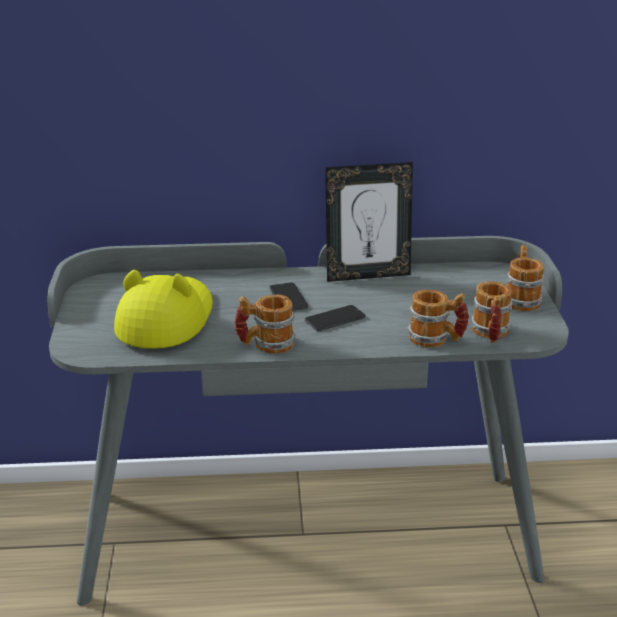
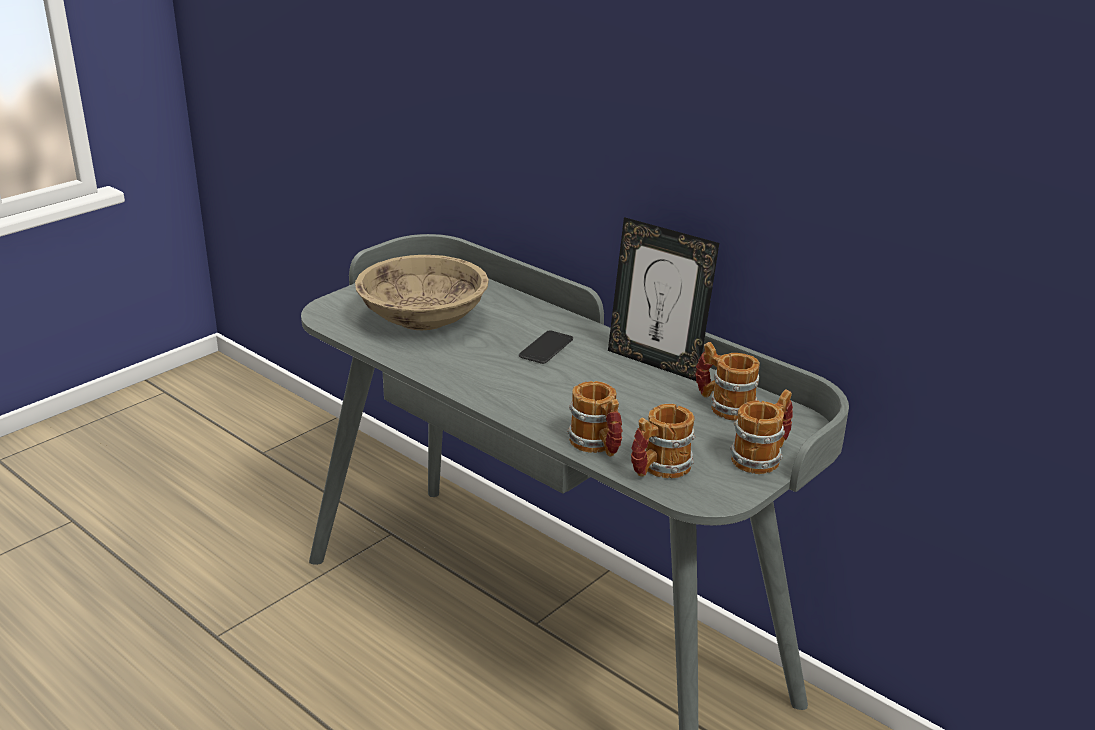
camera: 45 degrees right, 0 degrees up
(166, 319) = (423, 319): yellow hat -> beige bowl
(265, 344) = (452, 374): mug -> mug (724, 405)
(335, 319) = (547, 384): phone -> none

